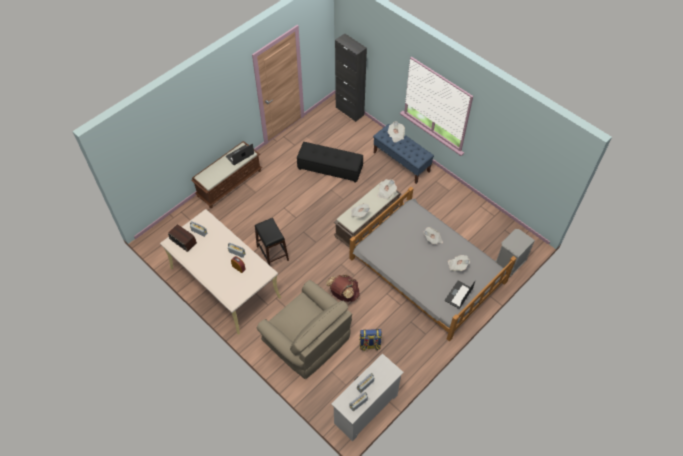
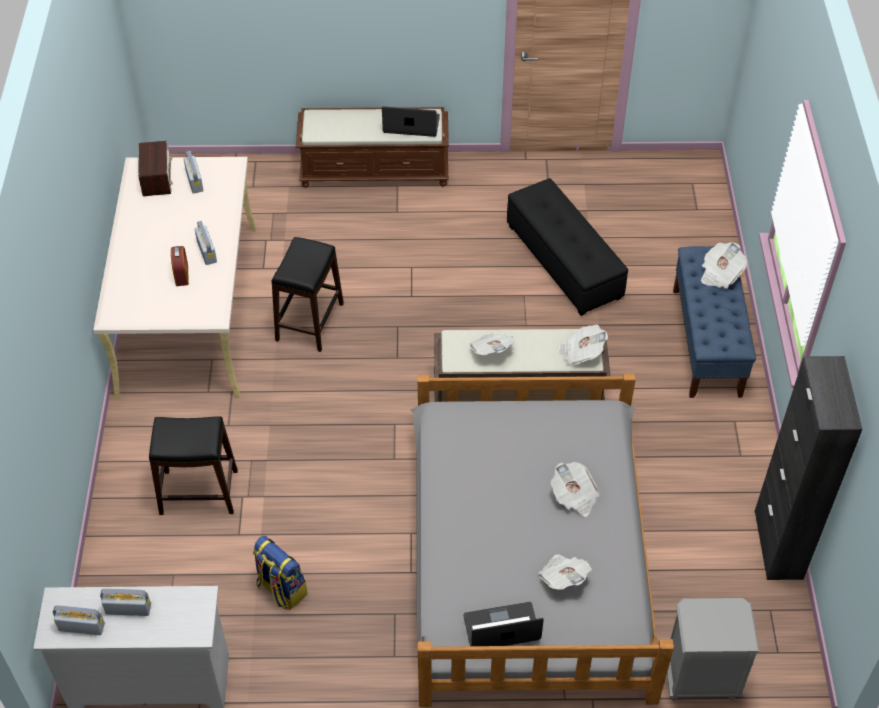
camera: 45 degrees right, 5 degrees down
(307, 339) = (199, 492): beige armchair -> black stool
(343, 294) = (339, 474): brown backpack -> none
(349, 111) = (712, 195): black cabinet -> black cabinet (778, 544)

